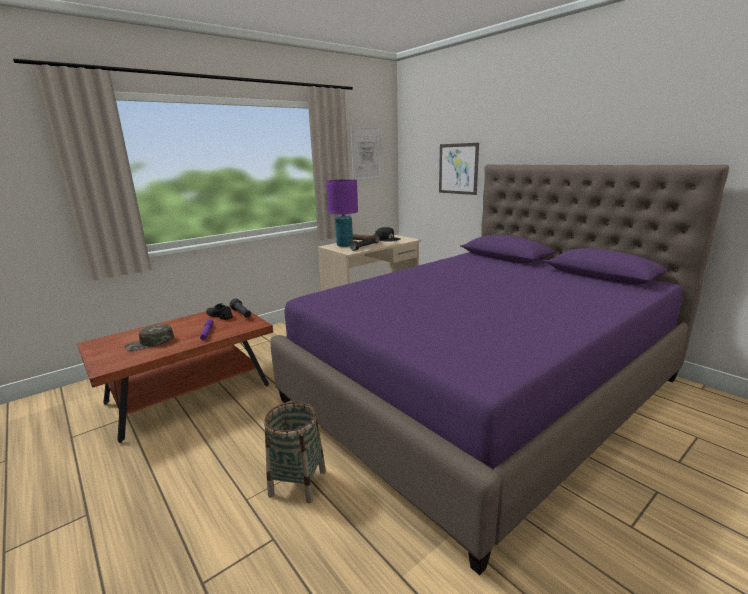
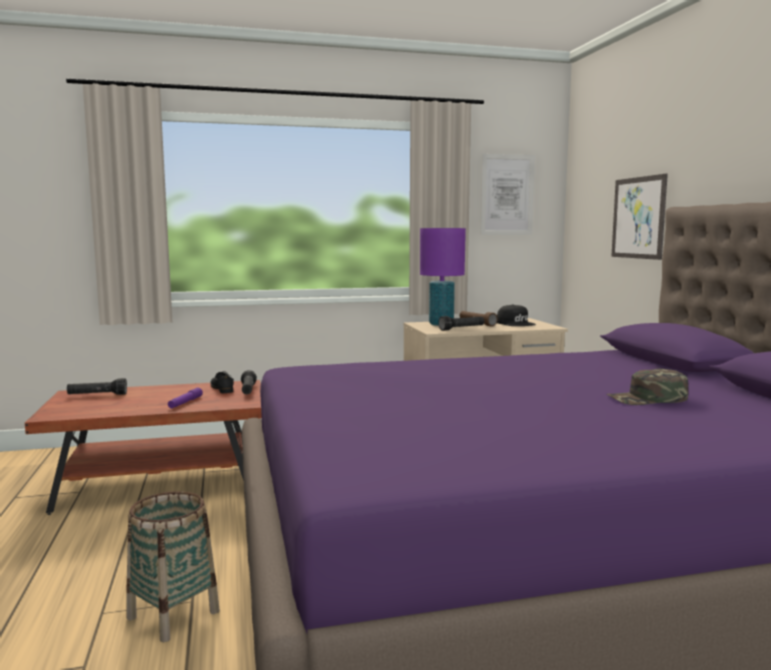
camera: 25 degrees right, 10 degrees down
(122, 340) = (97, 395): none -> black flashlight
(150, 343) = (119, 402): green cap -> green cap (647, 399)

